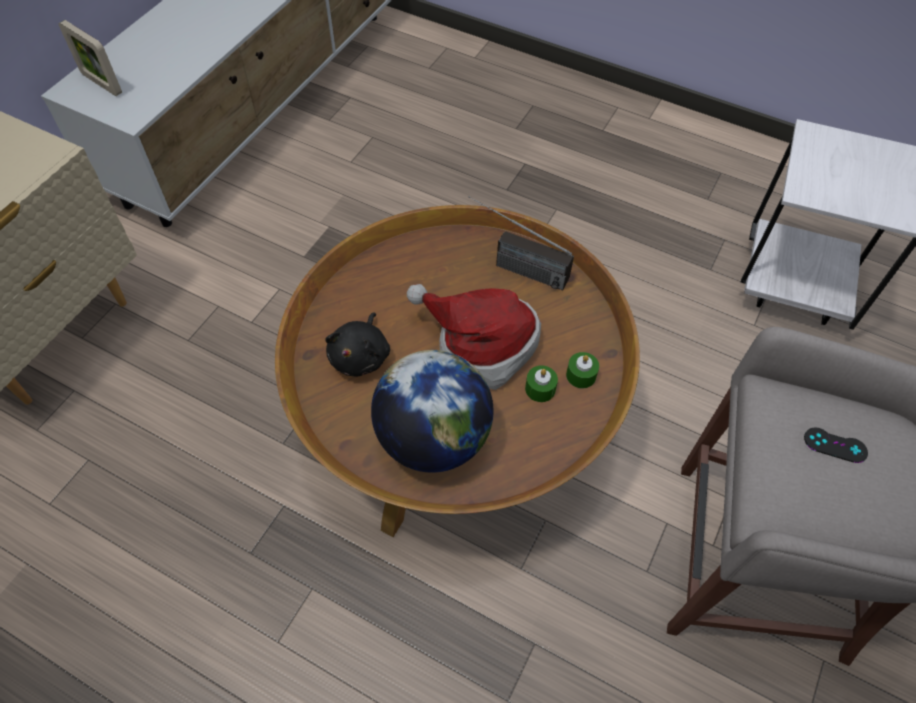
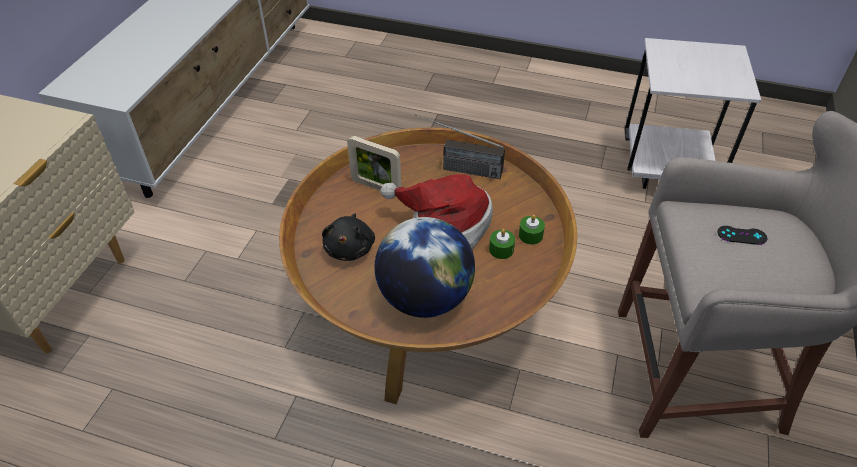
camera: 10 degrees left, 10 degrees down
(102, 84) = (90, 79): picture frame -> picture frame (376, 187)

